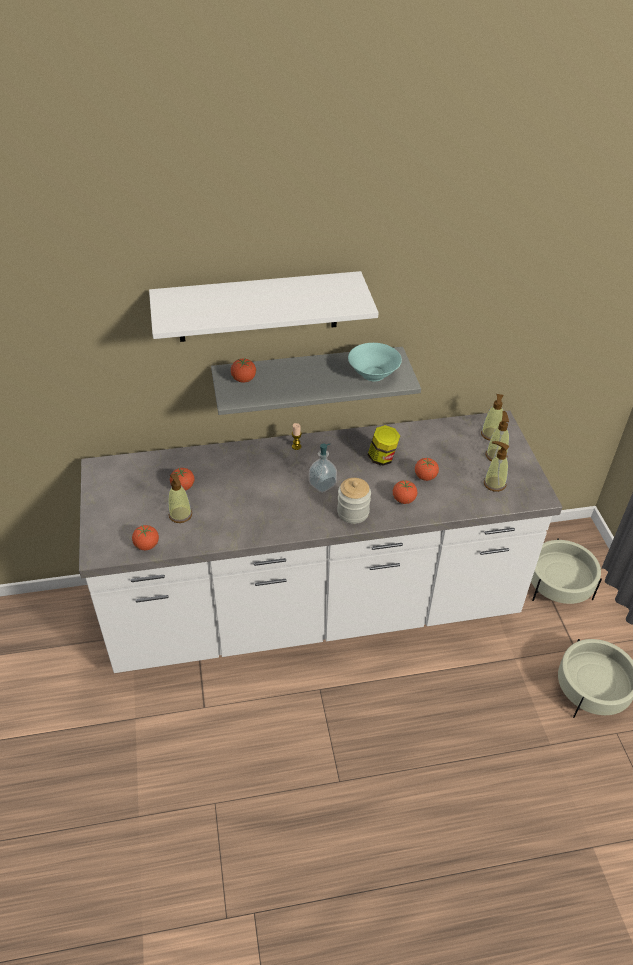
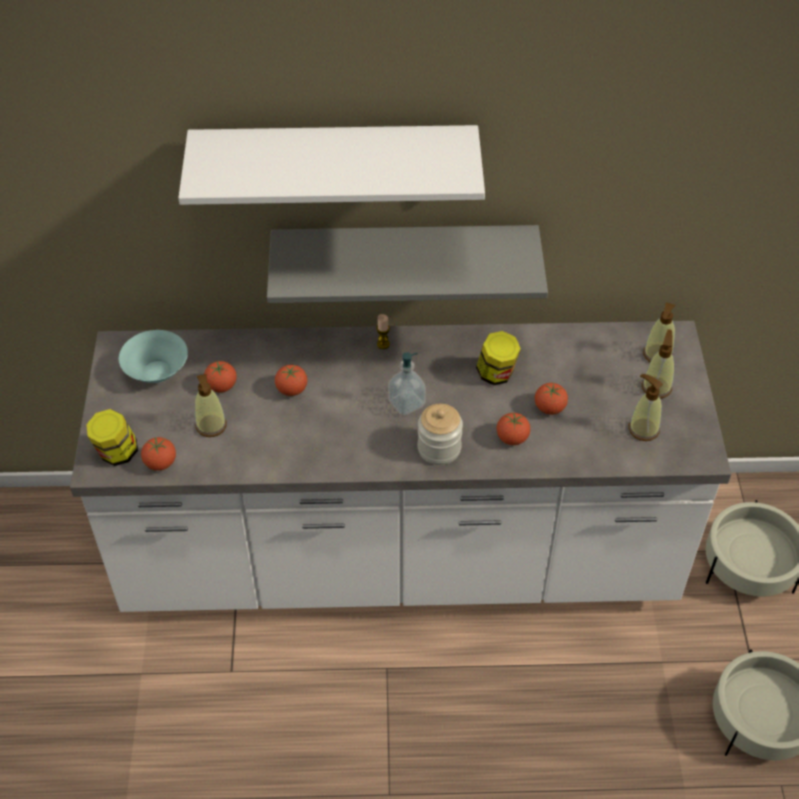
camera: 10 degrees right, 5 degrees up
(111, 542) = (117, 453): none -> jar
(244, 379) = (310, 255): tomato -> tomato (292, 390)
(372, 374) = (486, 264): turquoise bowl -> turquoise bowl (156, 371)

